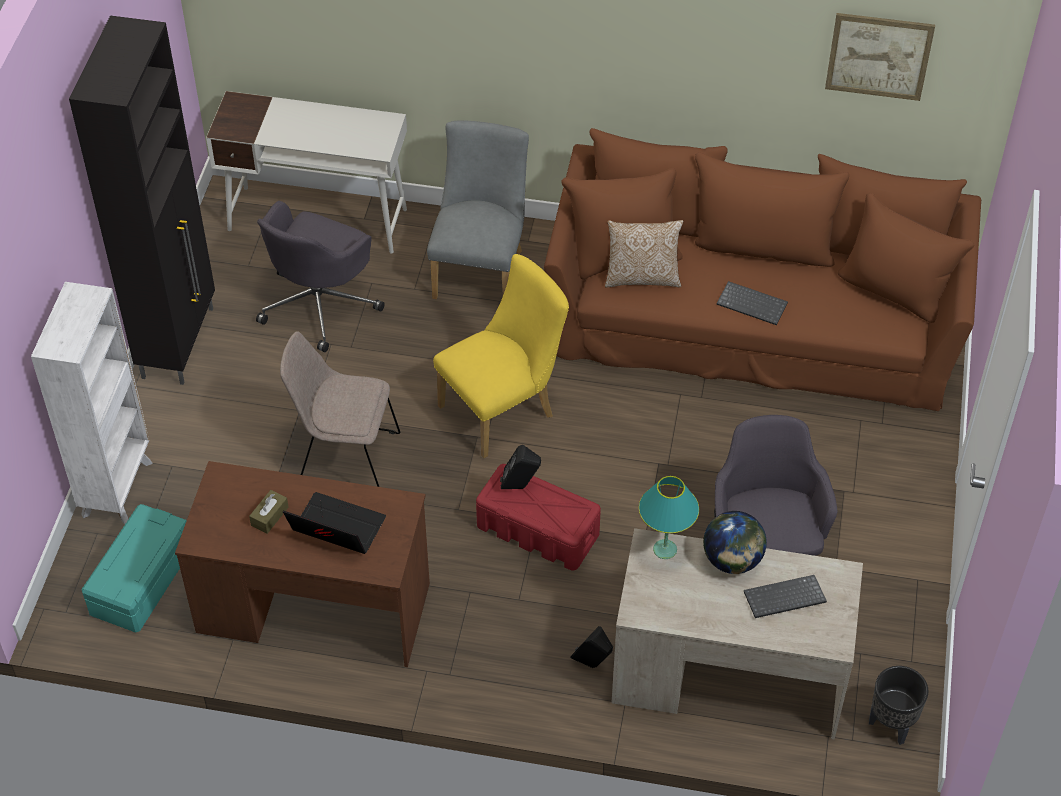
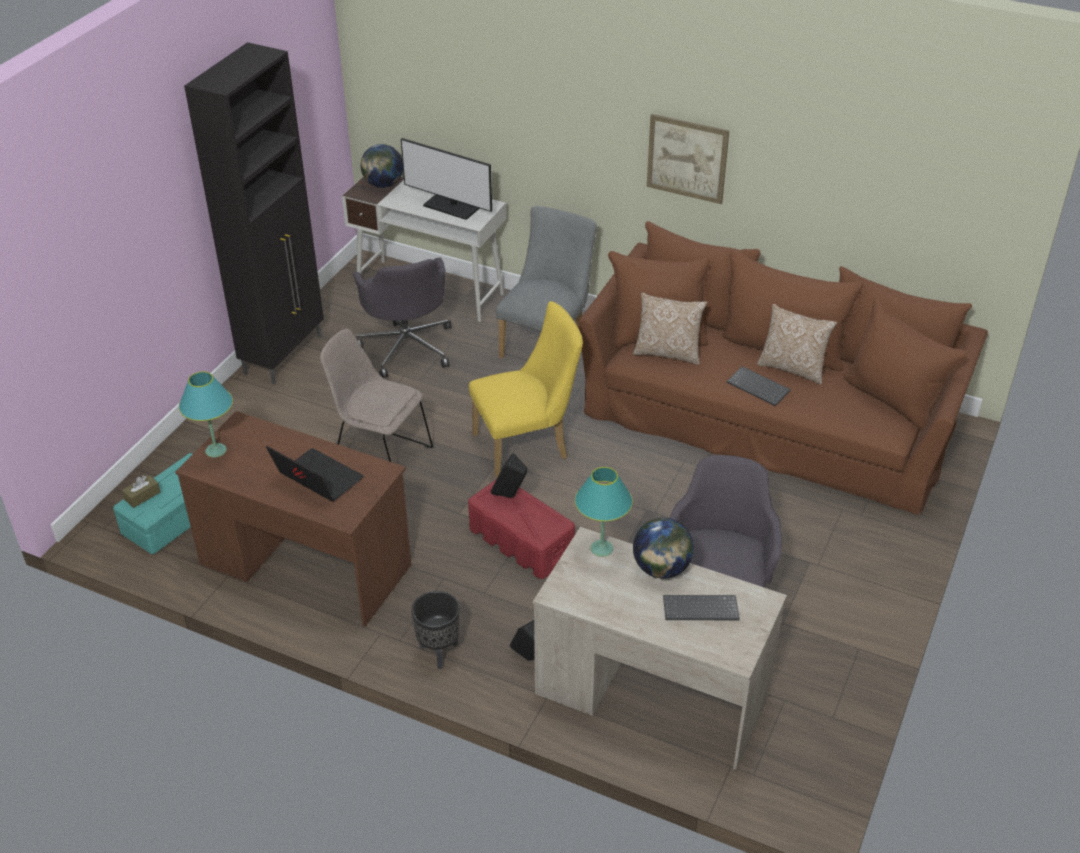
camera: 15 degrees right, 10 degrees down
(118, 487) = (189, 446): white bookcase -> none
(208, 516) = (216, 450): none -> turquoise table lamp
(250, 112) = (383, 185): none -> globe
(269, 516) = (266, 459): brown tissue box -> brown tissue box (142, 496)
(320, 304) = (407, 347): grey office chair -> grey office chair turned 60 degrees counterclockwise
(344, 132) = (451, 207): none -> monitor
(781, 272) = (793, 368): none -> pillow
(879, 56) = (903, 178): picture -> picture (687, 158)
(890, 725) = (795, 769): black planter -> black planter (438, 652)

